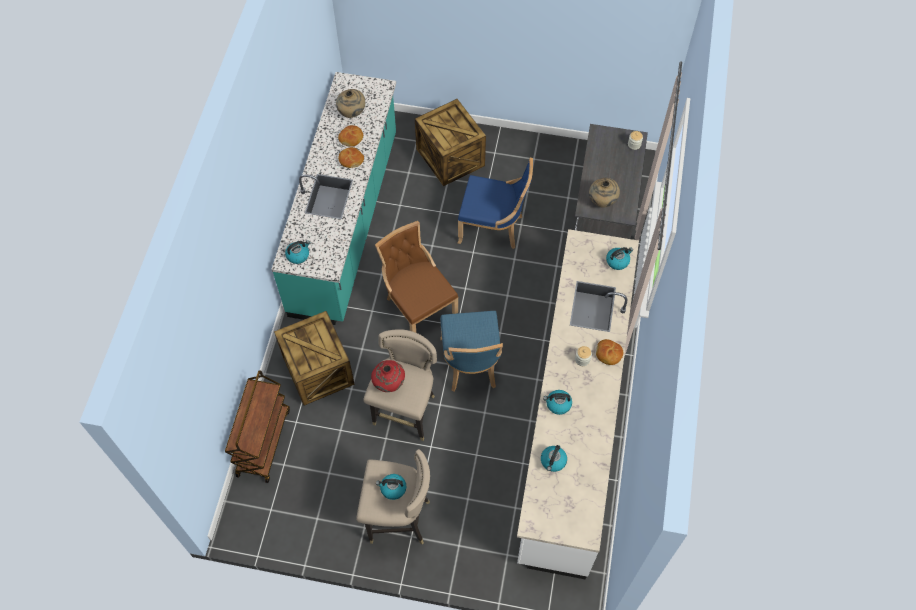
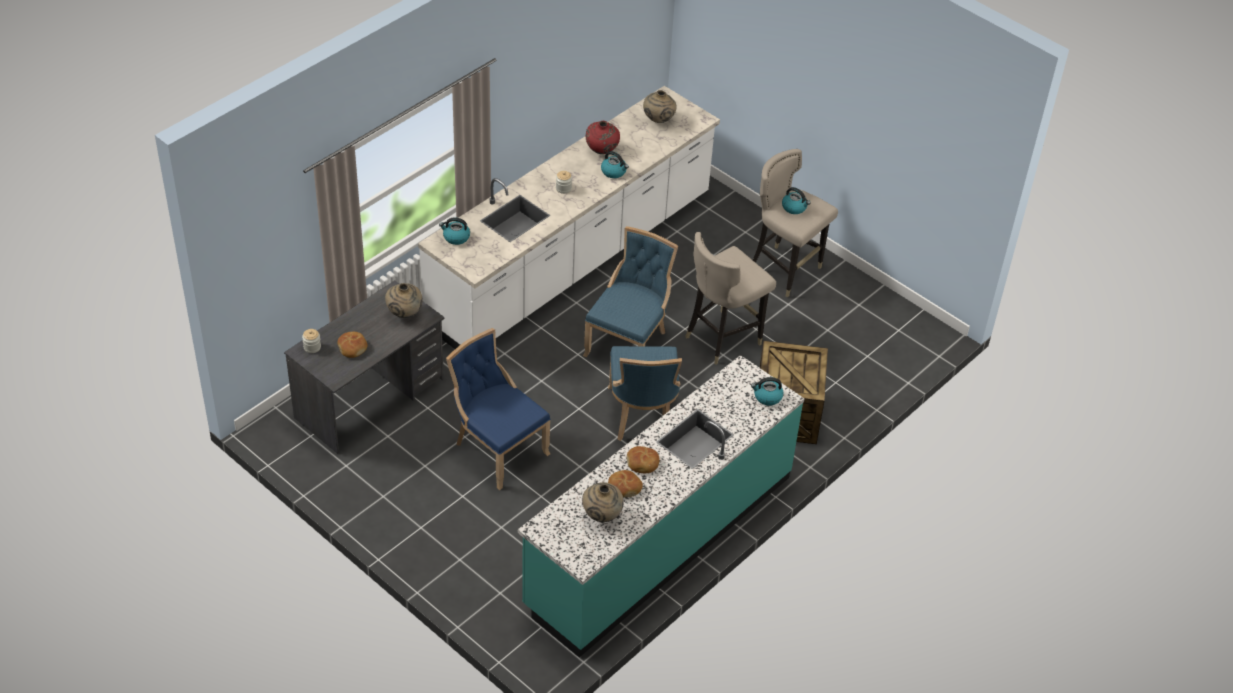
camera: 150 degrees left, 15 degrees down
(263, 441) = (877, 382): brown cart -> none
(389, 384) = (745, 275): red vase -> red vase (602, 151)
(418, 307) = (642, 416): brown chair -> blue chair
(449, 157) = (478, 551): crate -> none
(553, 461) = (652, 143): kettle -> none
(568, 495) = (658, 120): none -> beige vase
(608, 354) = (537, 181): bread -> bread (353, 347)

